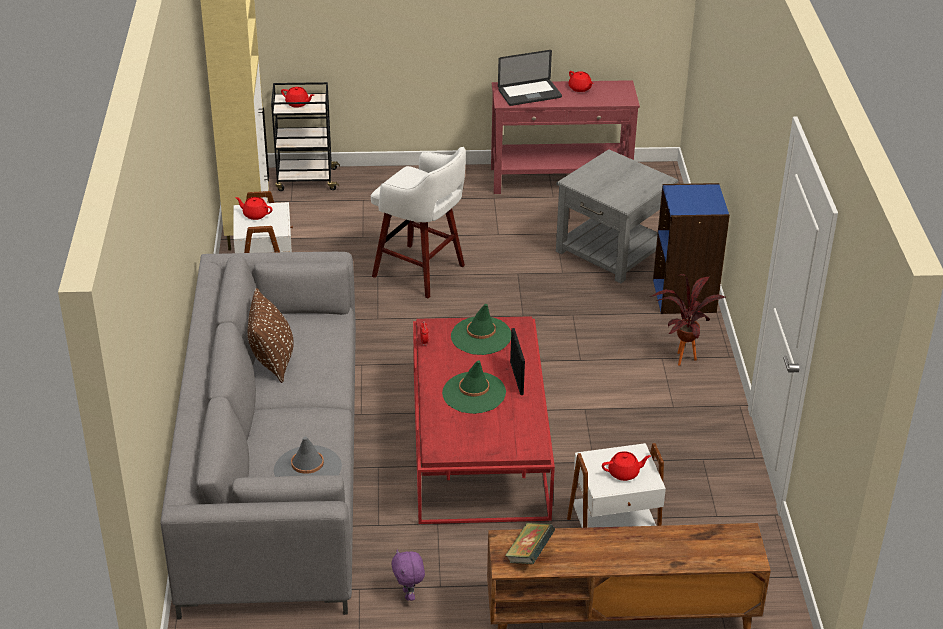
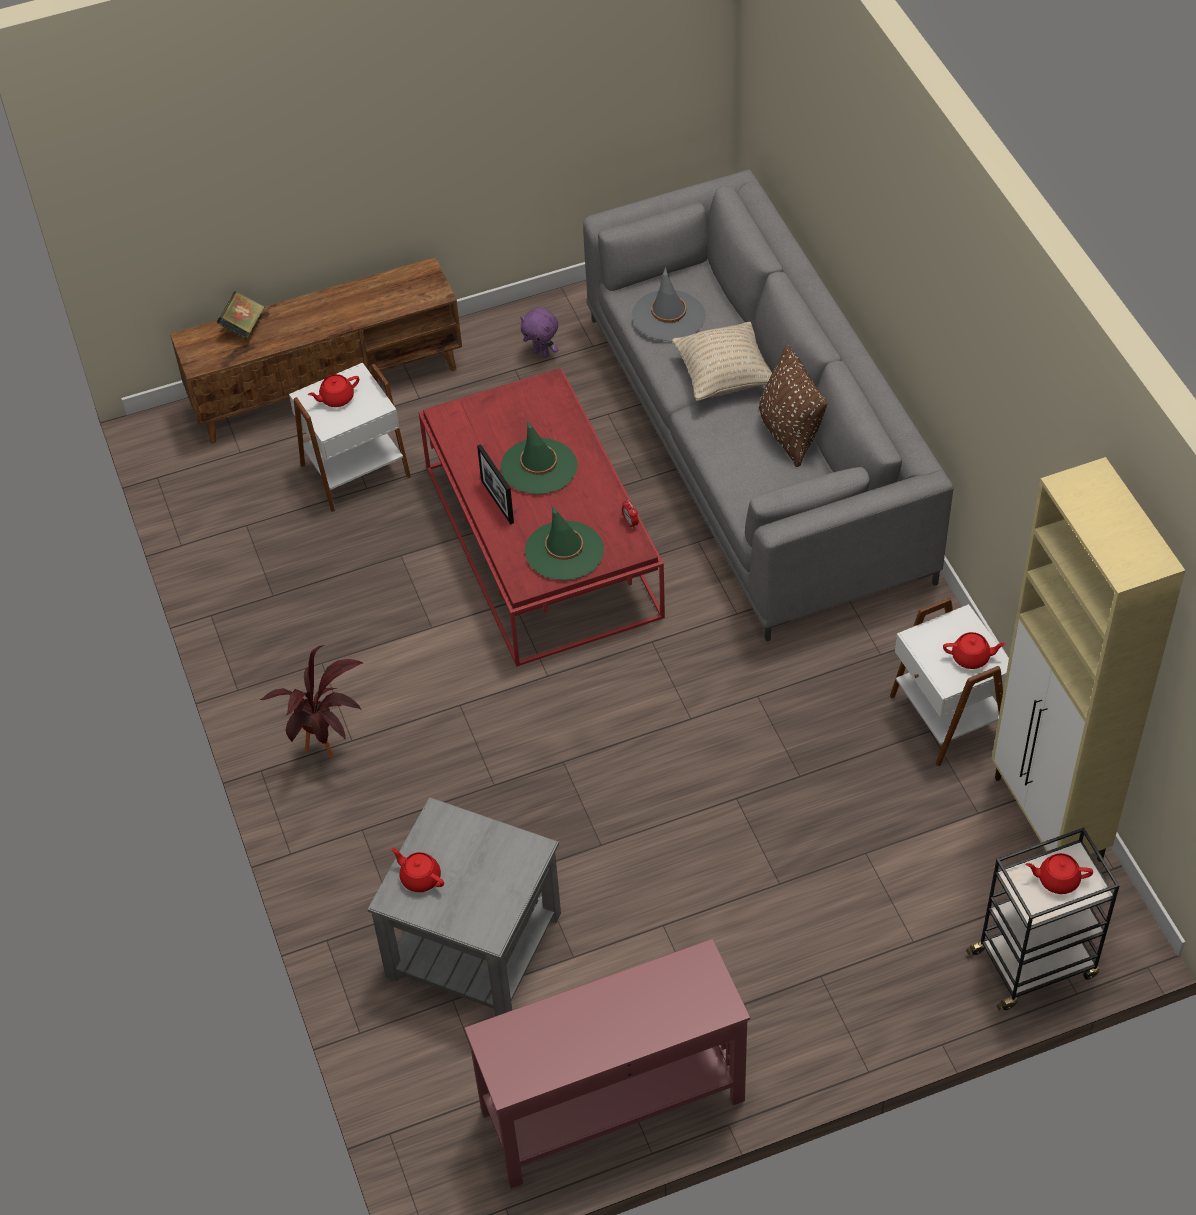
camera: 165 degrees right, 15 degrees up
(294, 413) = (723, 377): none -> beige pillow
(409, 595) = (541, 353): purple plush toy -> purple plush toy turned 150 degrees clockwise
(421, 272) = (741, 803): white stool -> none
(529, 94) = (668, 999): laptop -> none
(529, 554) = (407, 287): book -> book (243, 326)
(580, 88) = (584, 1047): red teapot -> red teapot (420, 877)
(685, 296) = (341, 873): blue bookcase -> none

